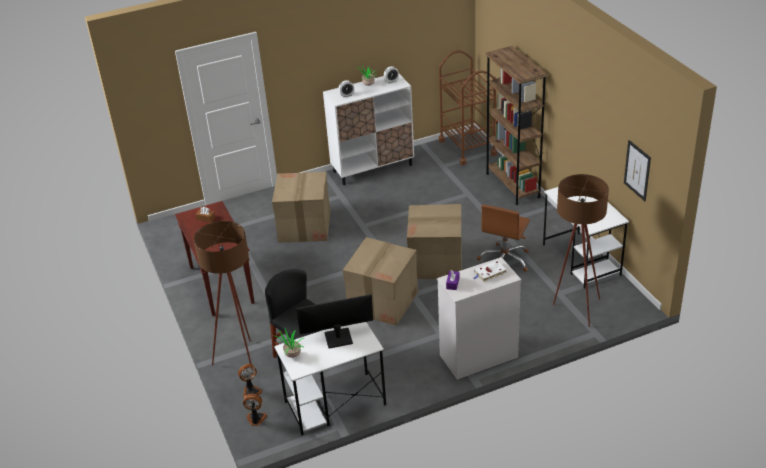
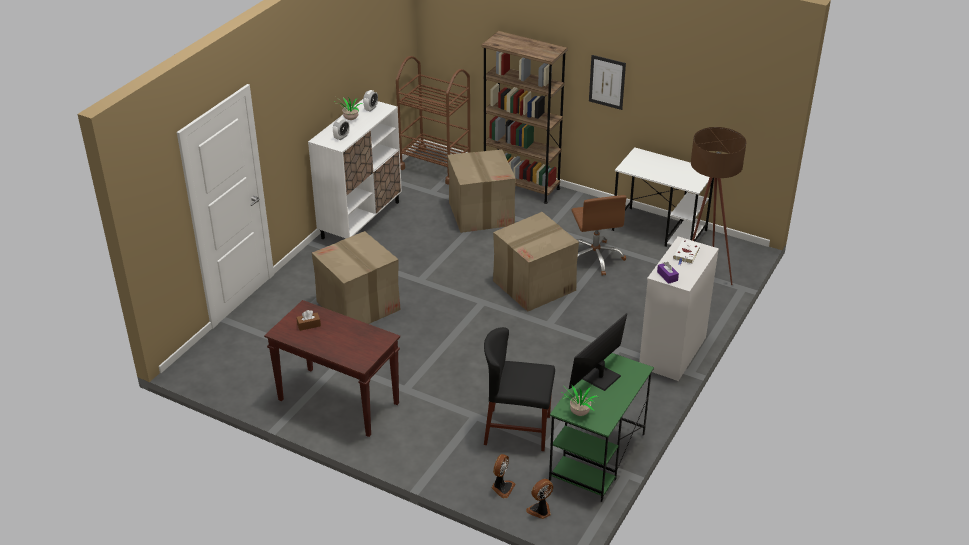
camera: 40 degrees left, 0 degrees up
(241, 356) = (449, 460): brown floor lamp -> none
(334, 404) = (597, 457): white desk -> green desk
(383, 301) = (528, 343): cardboard box -> cardboard box (481, 213)
(637, 170) = (726, 113): picture -> picture (607, 82)

